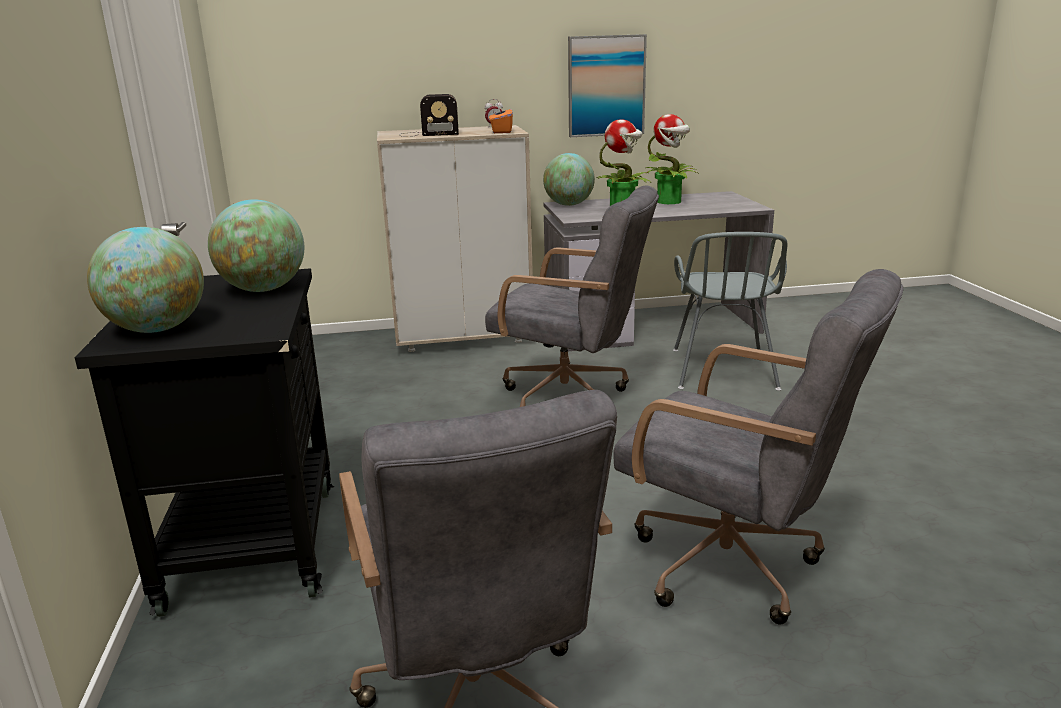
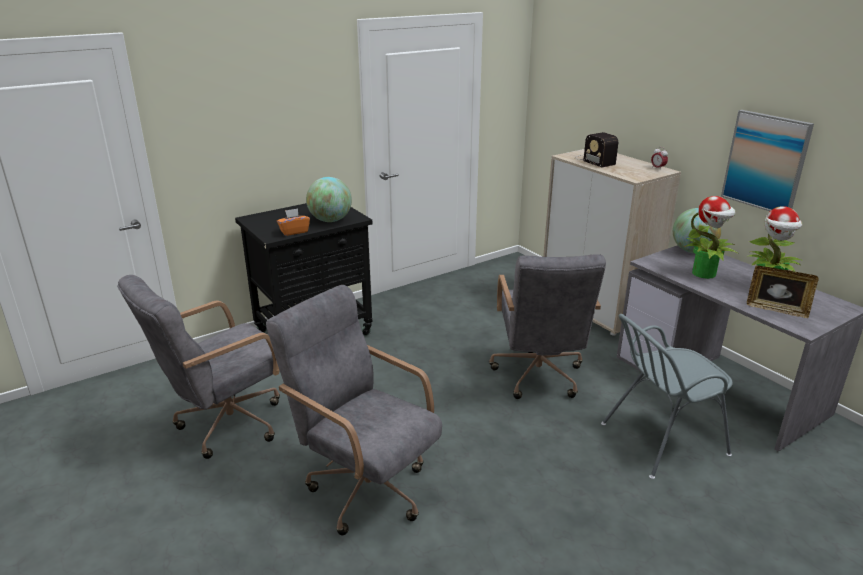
camera: 65 degrees right, 5 degrees up
(157, 329) = (268, 219): globe -> none
(501, 132) = (631, 175): orange tissue box -> orange tissue box (294, 231)
(714, 207) = (776, 309): none -> picture frame
(735, 571) = (364, 489): grey office chair -> grey office chair turned 120 degrees clockwise

